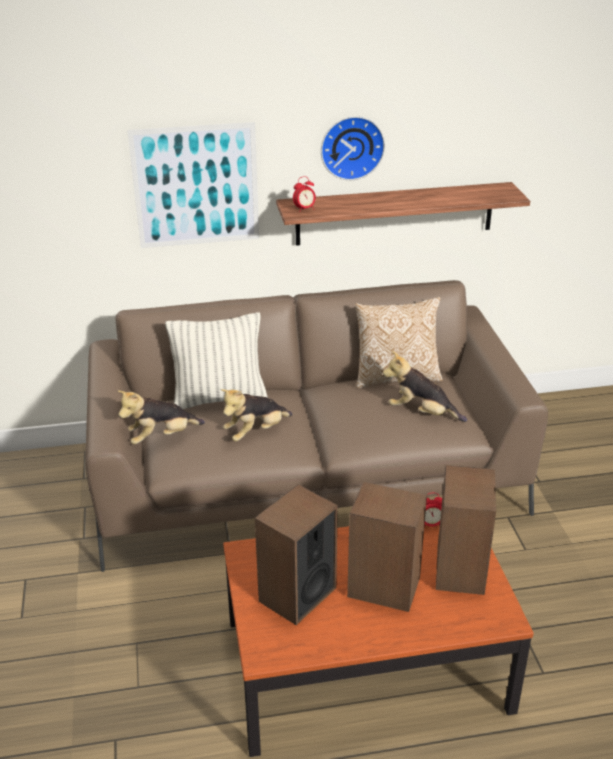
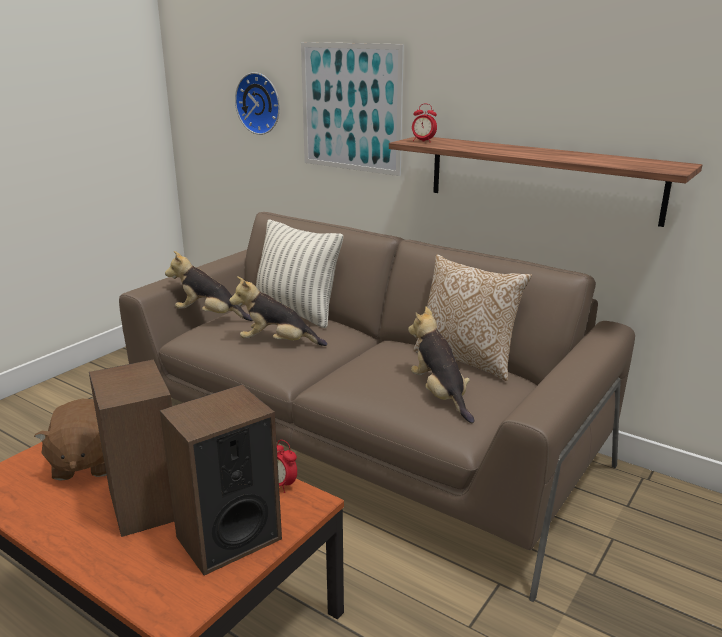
camera: 45 degrees right, 10 degrees down
(297, 594) = (86, 463): speaker -> brown plush toy
(351, 147) = (497, 84): wall clock -> wall clock (260, 103)

